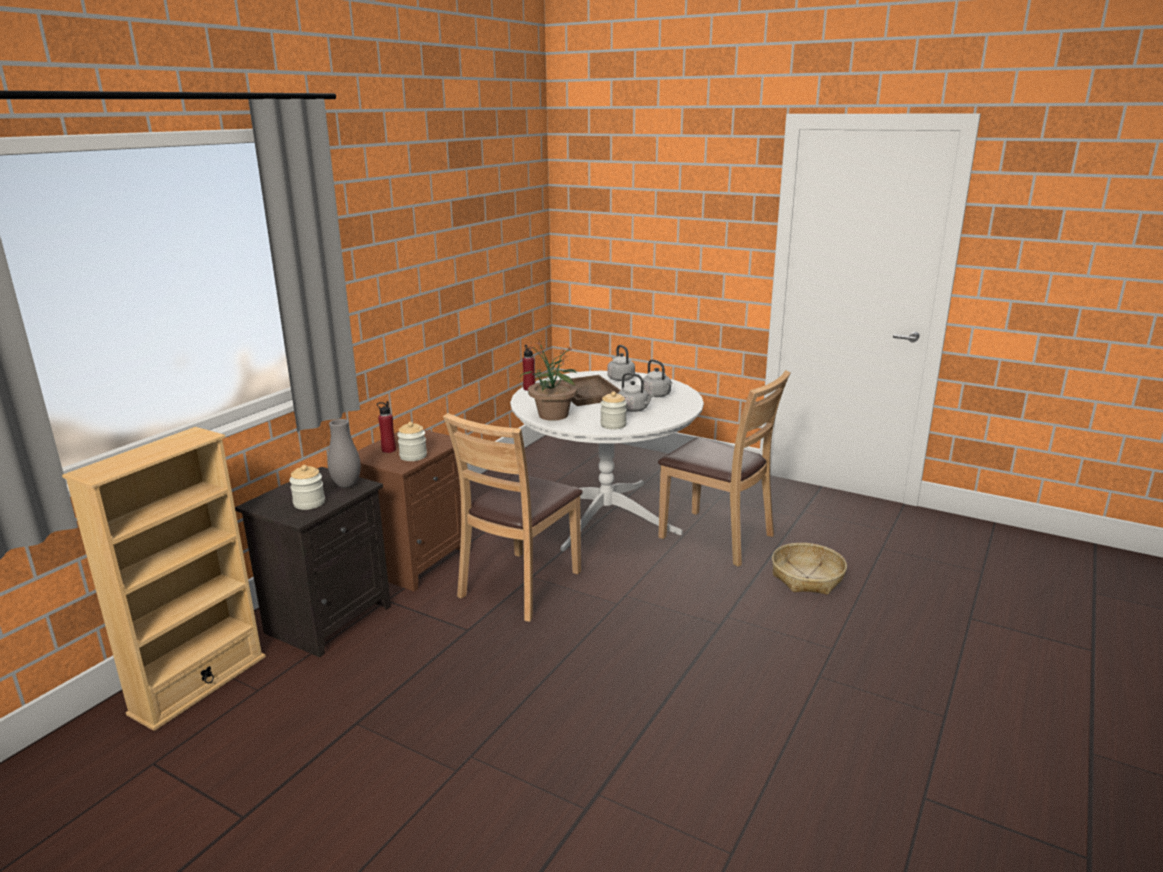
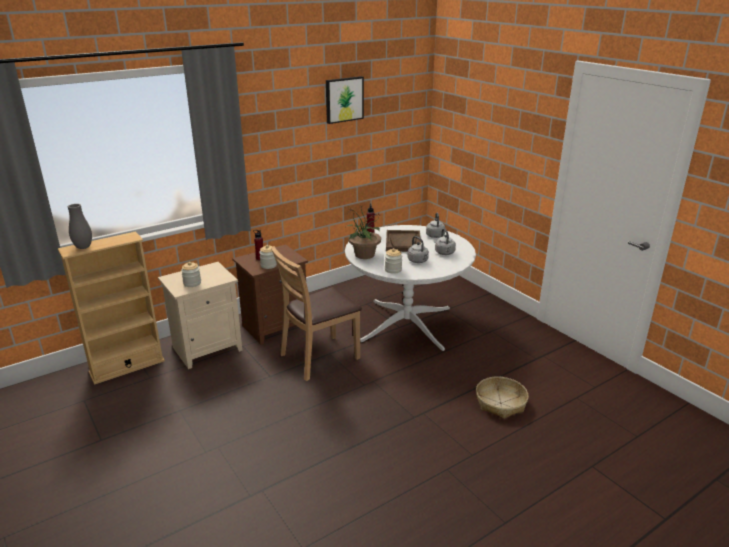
camera: 25 degrees right, 5 degrees up
(328, 618) = (208, 348): black nightstand -> beige nightstand
(346, 485) = (219, 276): grey vase -> grey vase (83, 247)
(454, 196) = (344, 99): none -> picture
(717, 537) = (465, 358): brown chair -> none

